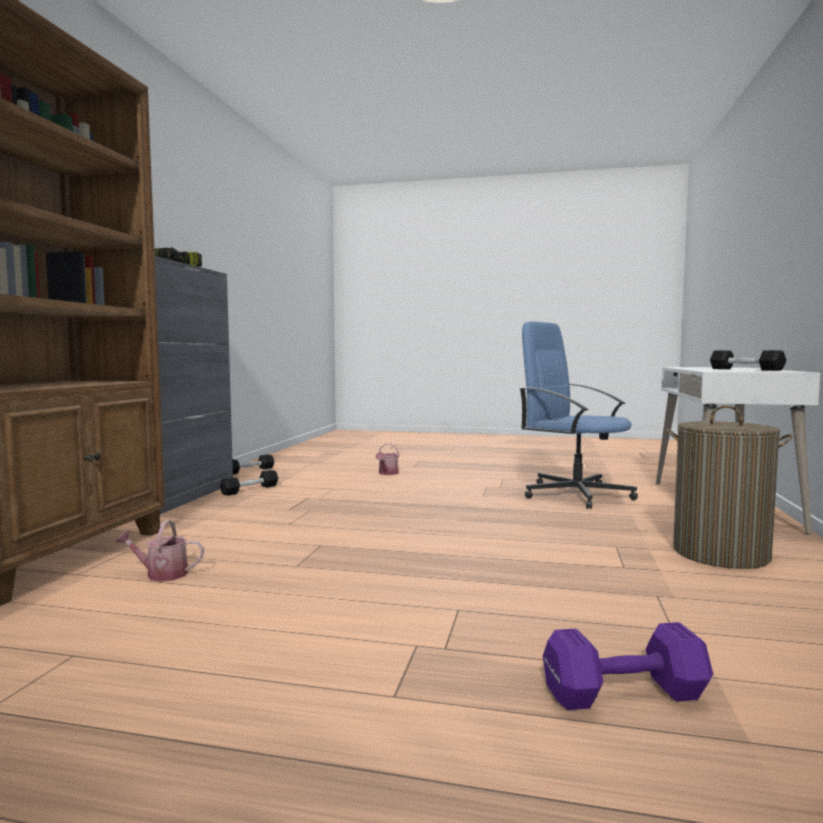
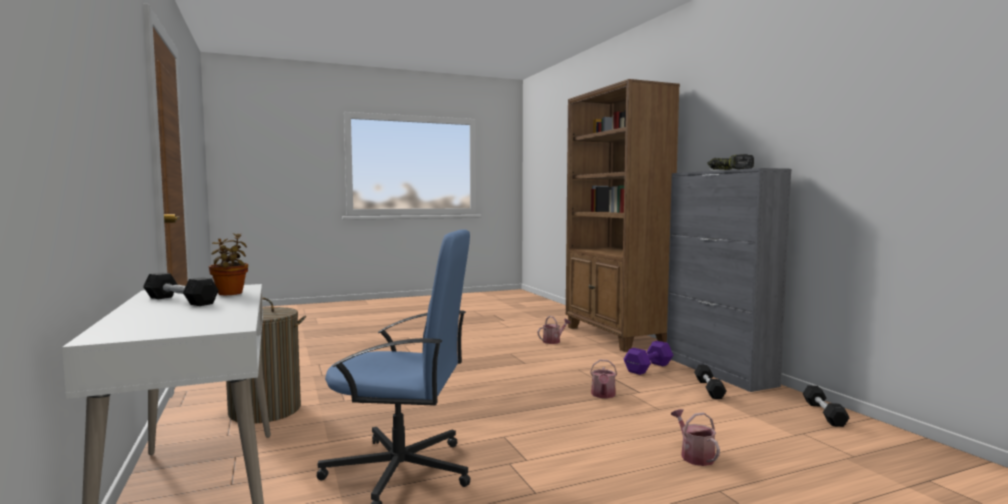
camera: 145 degrees right, 0 degrees up
(343, 501) = (603, 395): none -> watering can
(620, 694) = (341, 347): purple dumbbell -> purple dumbbell (649, 368)
(714, 370) = (230, 294): none -> potted plant

